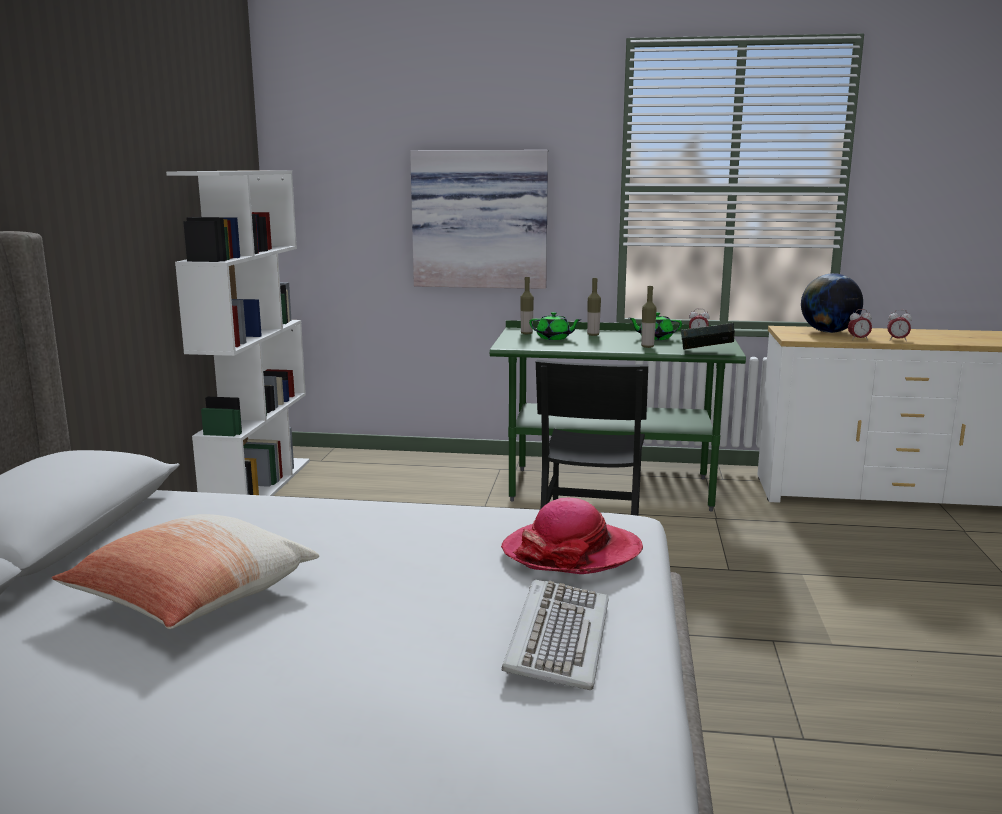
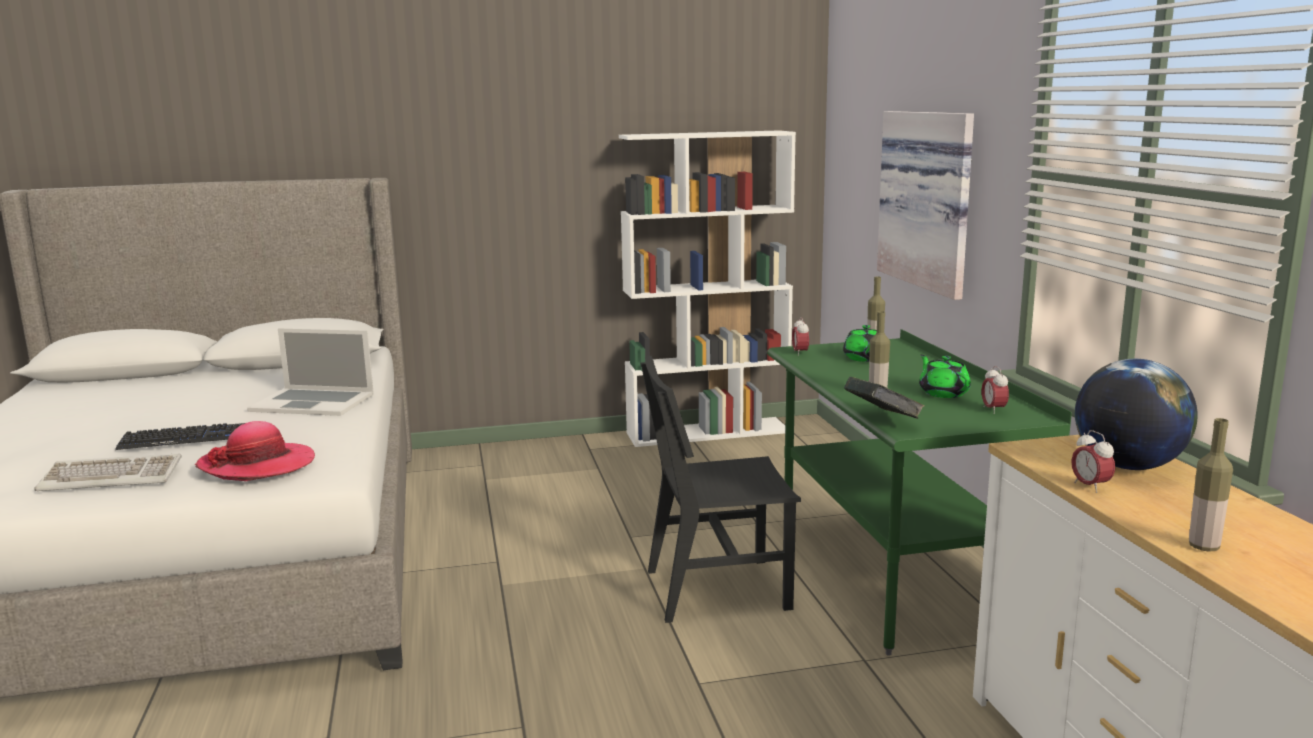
camera: 70 degrees right, 0 degrees up
(191, 599) = (196, 400): pillow -> none
(325, 524) = (313, 402): none -> laptop
(415, 595) = (186, 438): none -> keyboard
(593, 335) = (915, 369): bottle -> bottle (1203, 547)
(897, 340) = (1141, 514): alarm clock -> alarm clock (800, 353)

